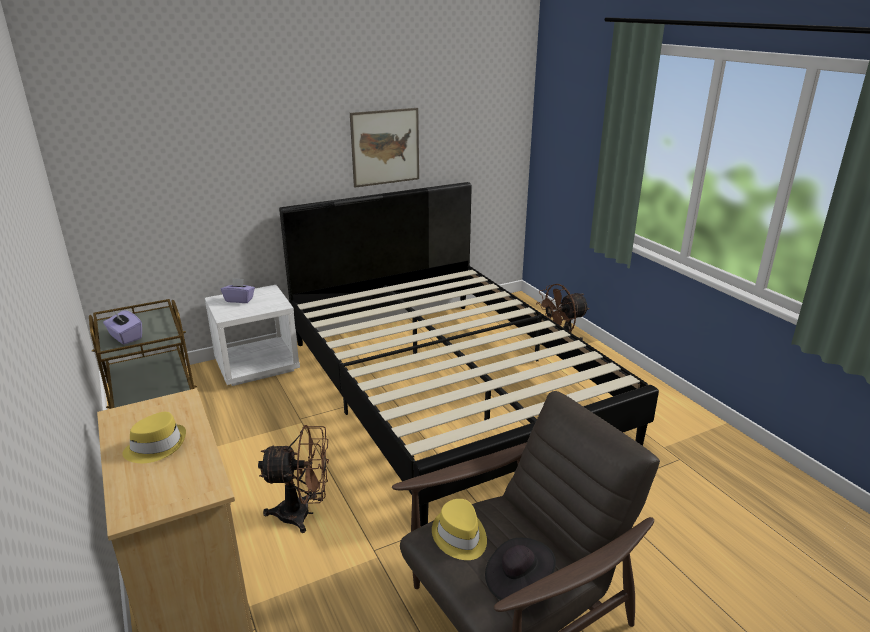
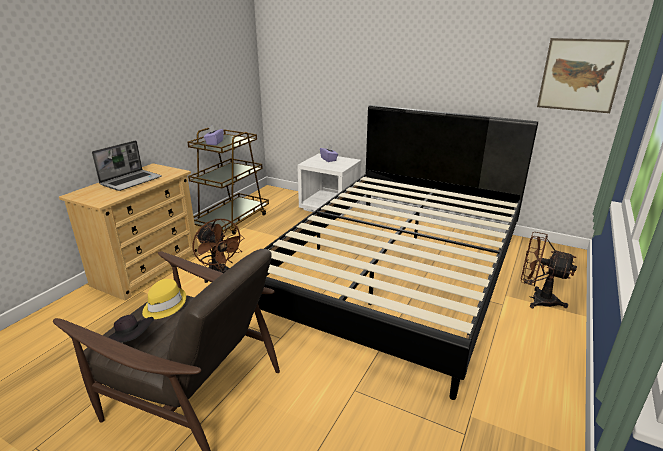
camera: 55 degrees right, 0 degrees up
(156, 446) = (131, 181): yellow hat -> laptop
(385, 147) = (461, 74): picture -> picture (580, 75)

